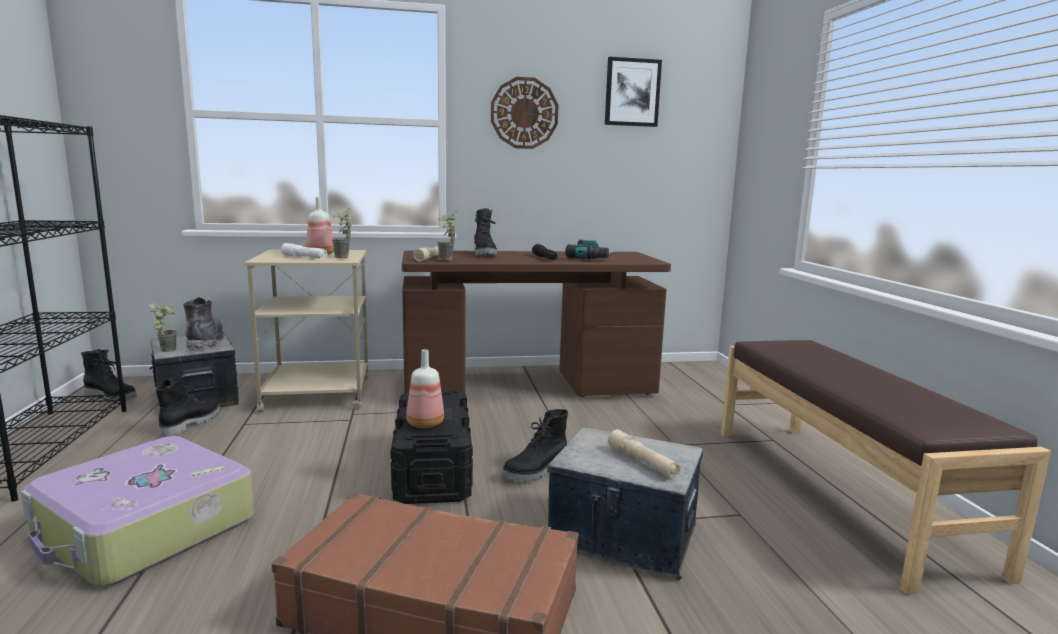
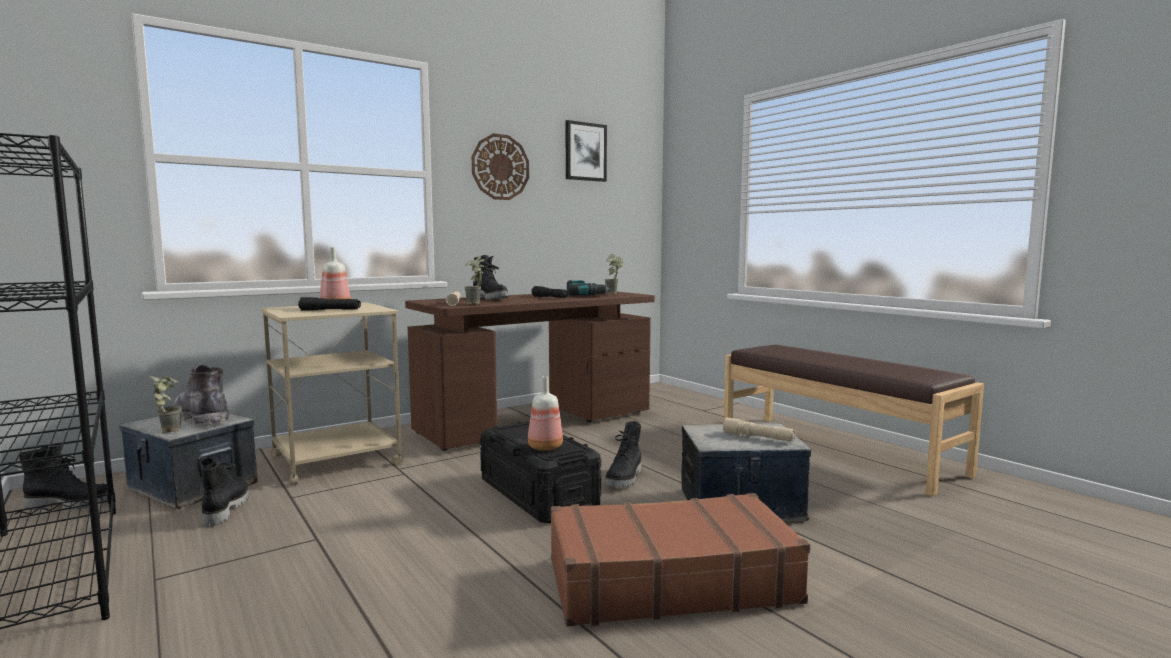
camera: 25 degrees left, 5 degrees down
(145, 529) = (321, 600): suitcase -> none
(304, 257) = (330, 310): white flashlight -> black flashlight
(344, 258) = (373, 308): potted plant -> potted plant (614, 294)

